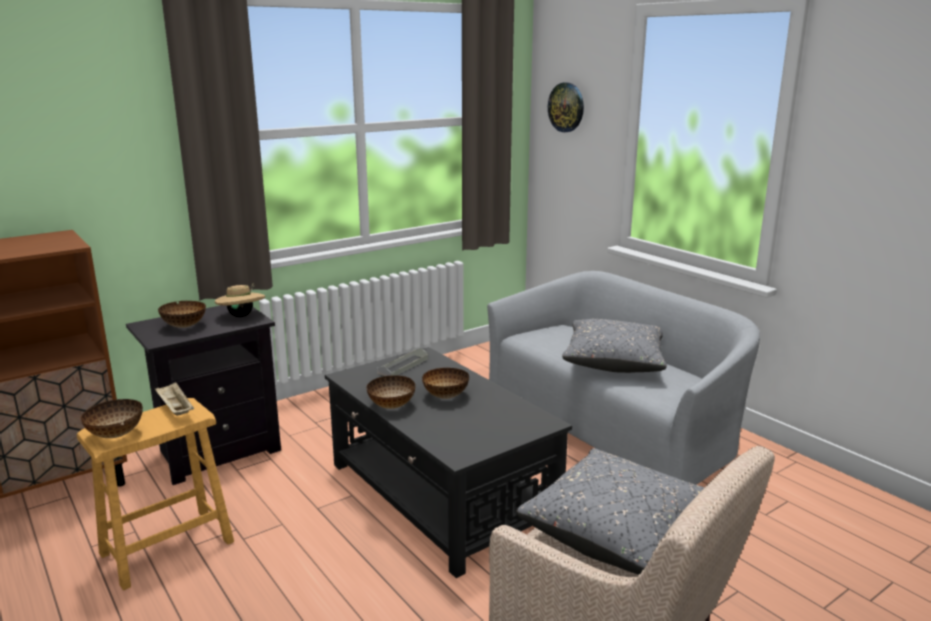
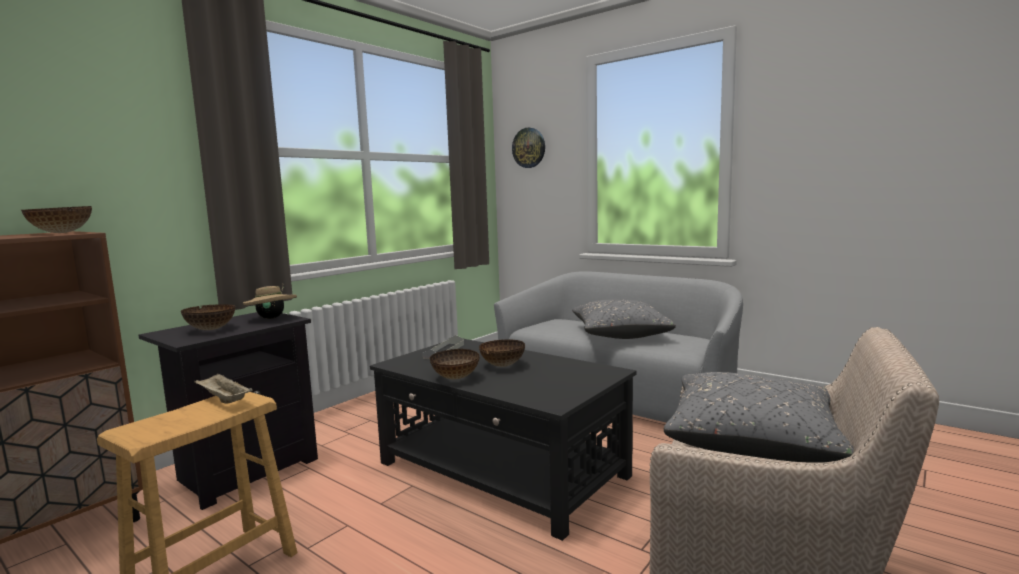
camera: 15 degrees left, 10 degrees down
(115, 434) = (153, 429): bowl -> bowl (60, 233)

